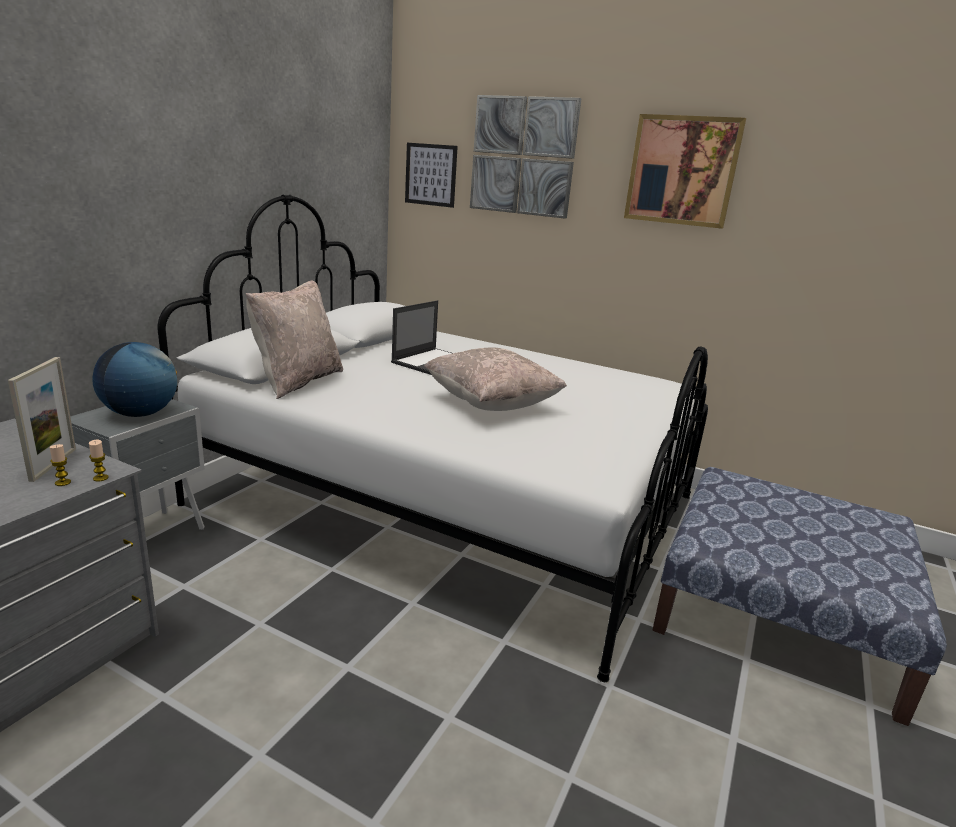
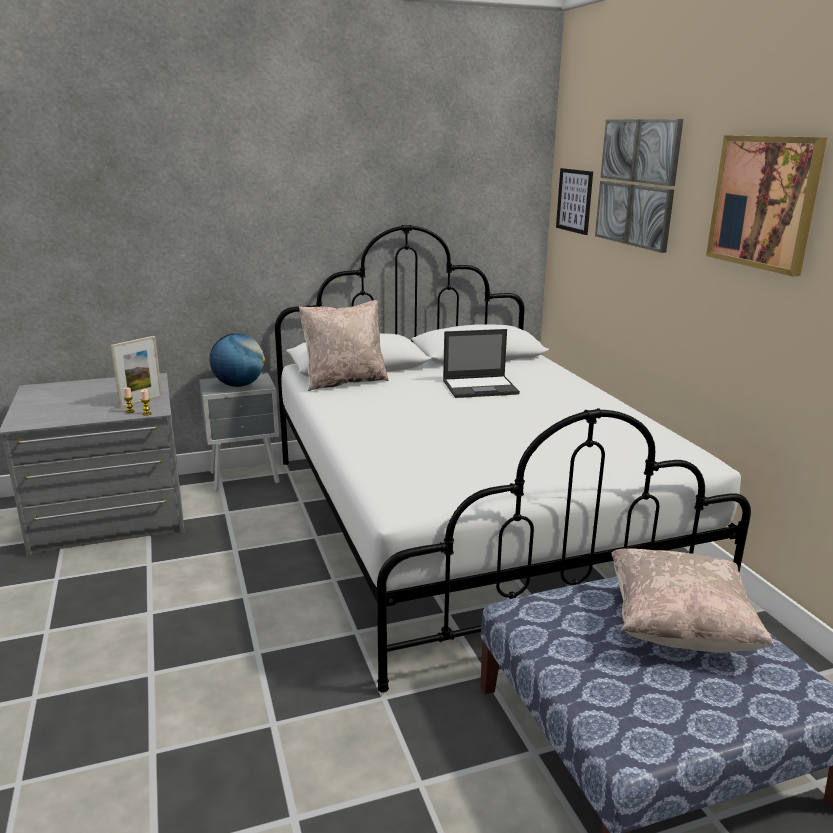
camera: 45 degrees right, 0 degrees up
(491, 405) = (451, 431): beige pillow -> beige pillow (678, 628)

